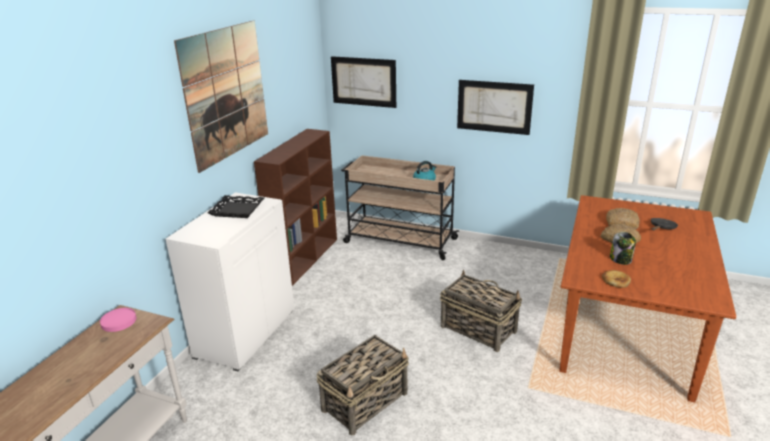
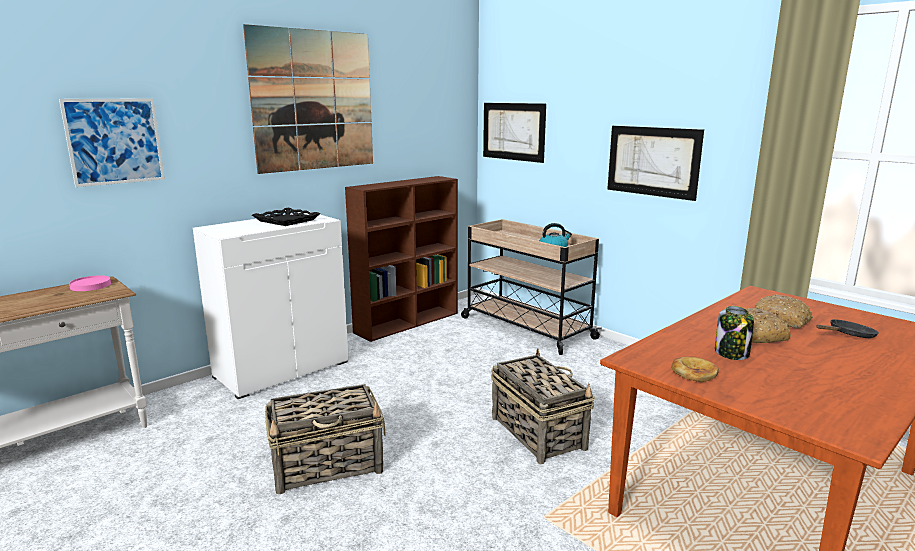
camera: 25 degrees right, 10 degrees down
(100, 183) = (114, 141): none -> picture

